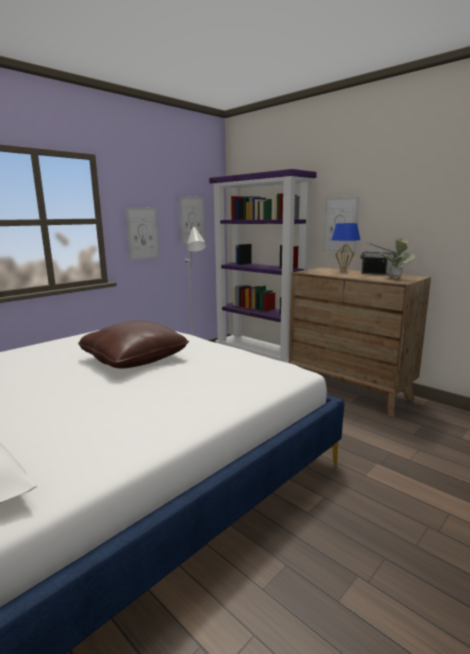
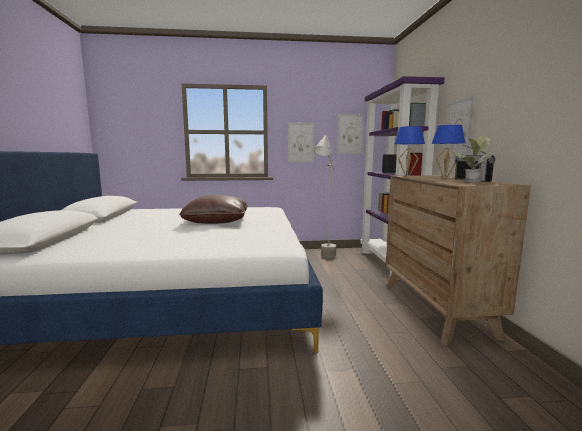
camera: 40 degrees right, 5 degrees down
(312, 272) = (406, 176): none -> blue table lamp

